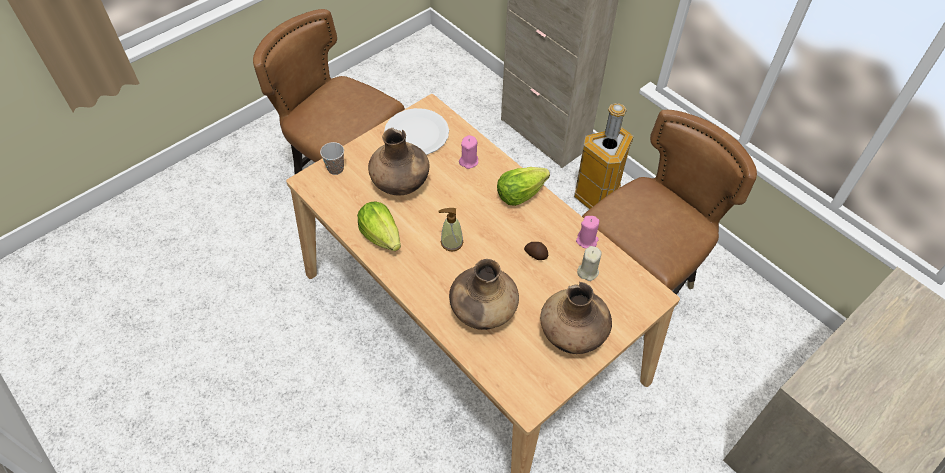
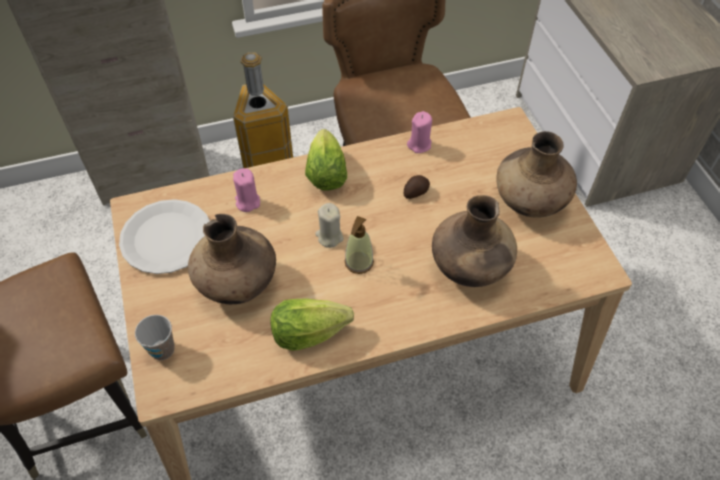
camera: 65 degrees left, 0 degrees up
(587, 271) = (458, 159): beige candle -> beige candle (329, 237)

